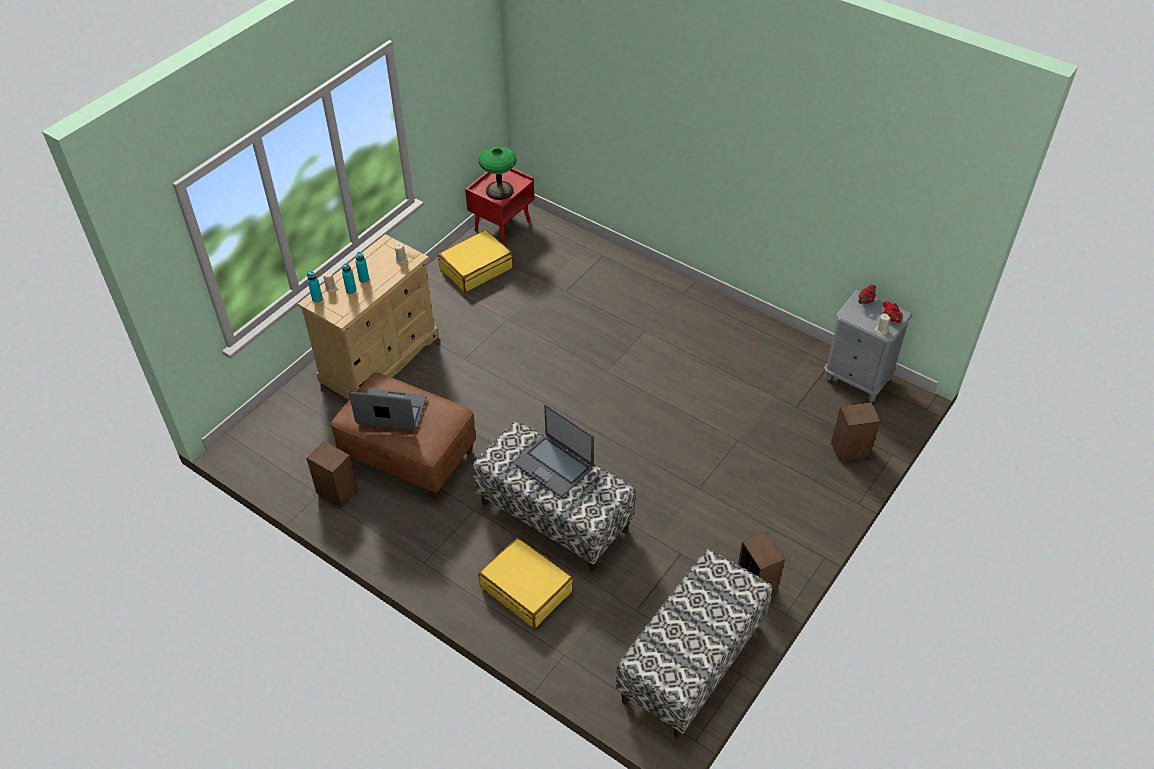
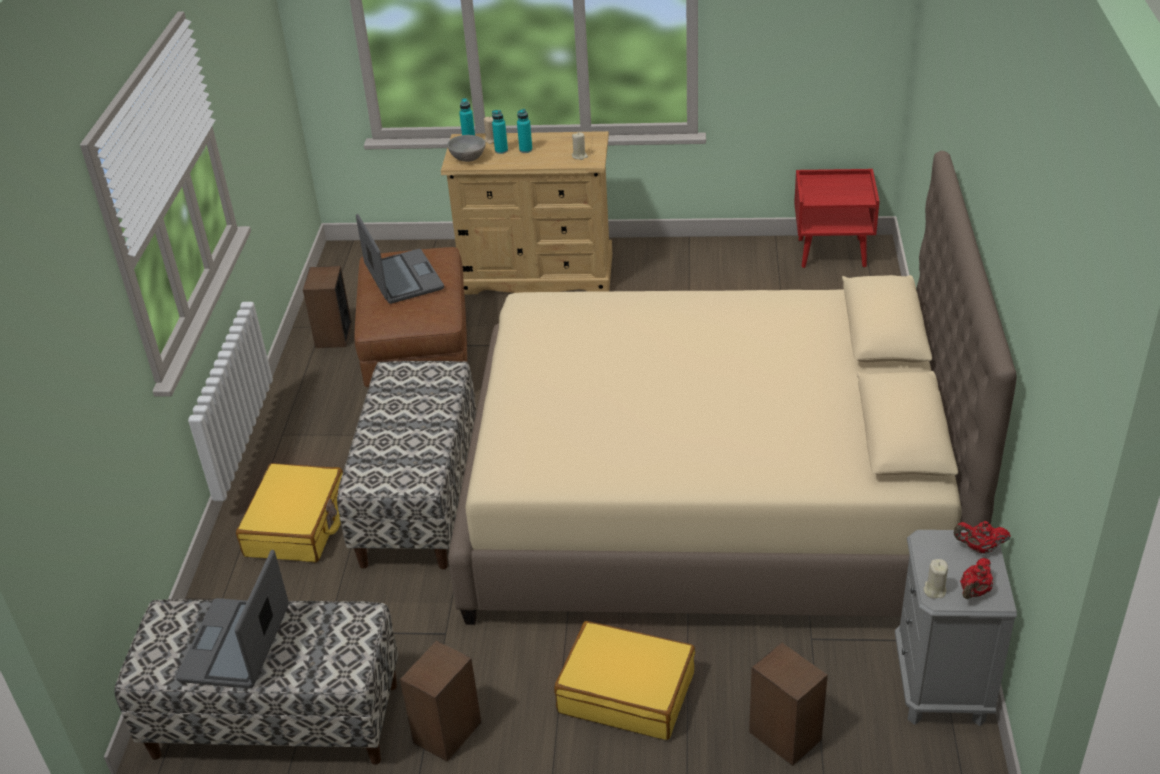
camera: 60 degrees right, 10 degrees down
(342, 309) = (468, 158): none -> grey bowl
(476, 268) = (741, 267): yellow suitcase -> yellow suitcase (626, 692)
(499, 191) = (826, 192): table lamp -> none
(554, 466) = (420, 419): laptop -> laptop (236, 644)
(668, 390) = (710, 500): none -> beige bed

